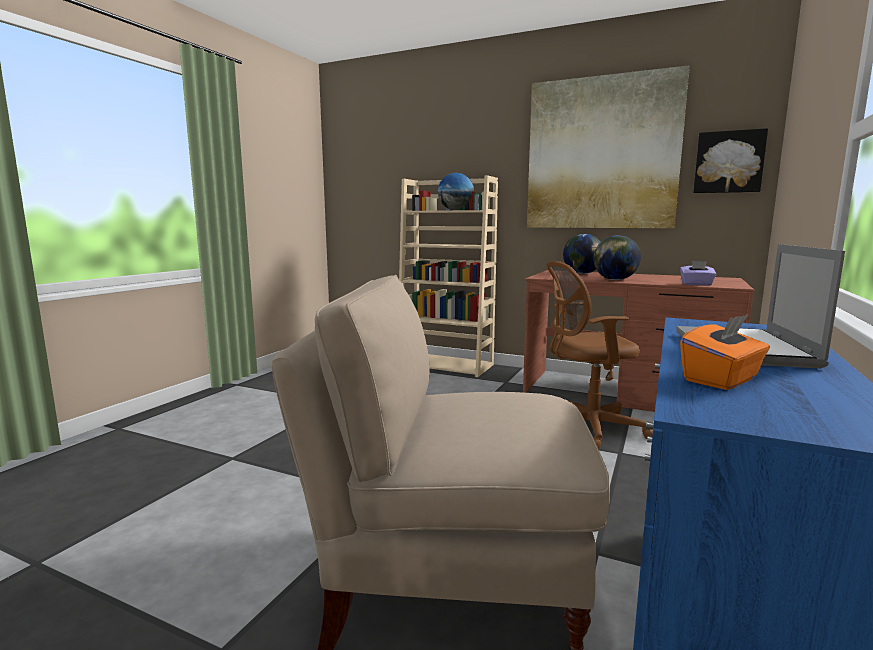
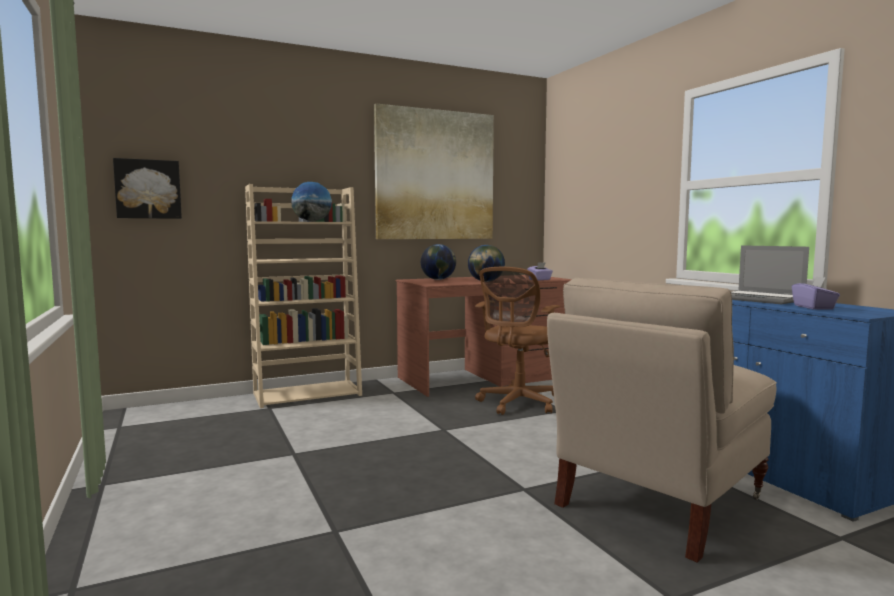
camera: 50 degrees left, 5 degrees down
(722, 380) = (814, 307): orange tissue box -> purple tissue box
(728, 162) = (518, 189): picture -> picture (148, 189)

